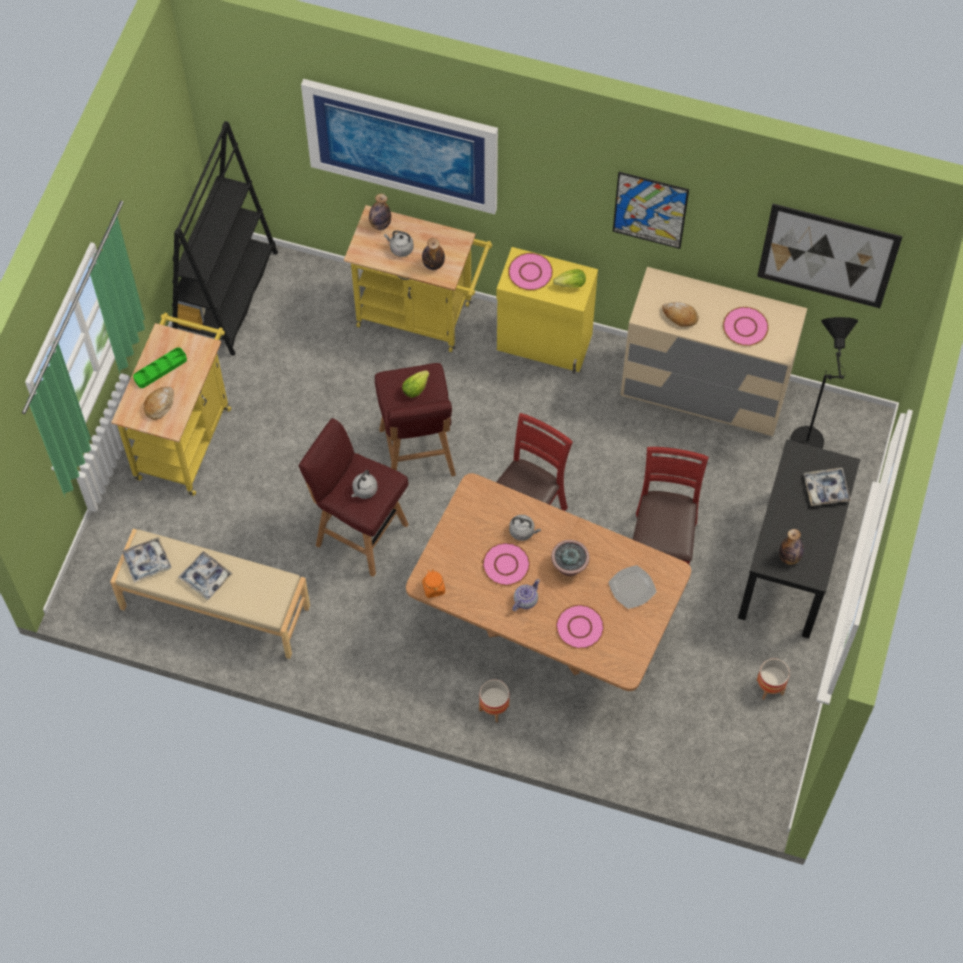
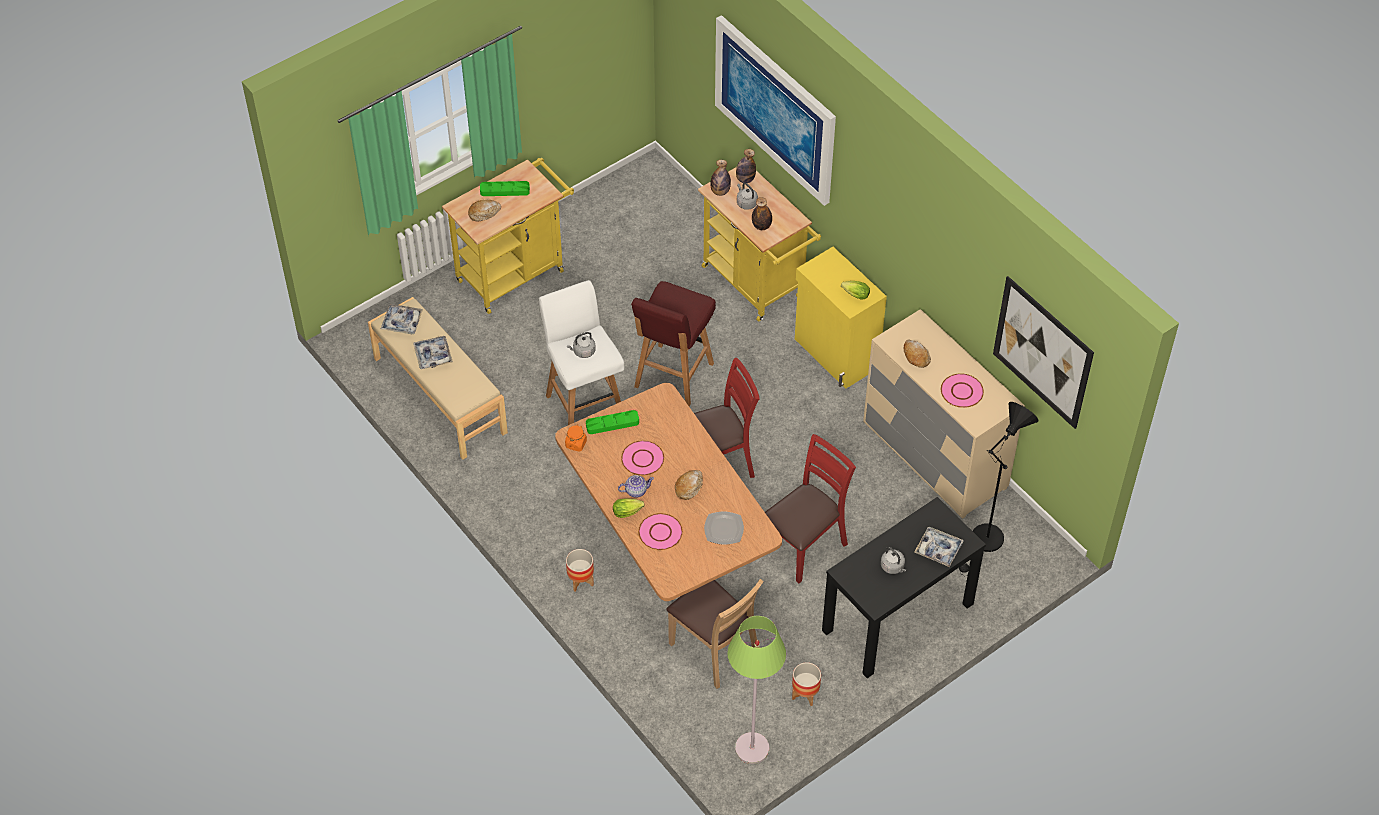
camera: 35 degrees right, 10 degrees down
(226, 296) = (624, 196): black bookcase -> none
(360, 533) = (584, 406): red stool -> white stool
(417, 387) = (682, 305): lettuce -> lettuce (629, 512)
(451, 547) = (612, 424): none -> green tray
(523, 531) = (675, 444): grey kettle -> grey kettle (893, 567)
(530, 272) = (832, 271): pink plate -> none
(569, 566) = (689, 487): potted plant -> bread
(650, 210) = (927, 247): picture -> none
(661, 697) = (714, 649): none -> brown chair
(765, 768) = (752, 748): none -> green floor lamp
(789, 557) = (866, 580): bottle -> bottle (720, 191)

